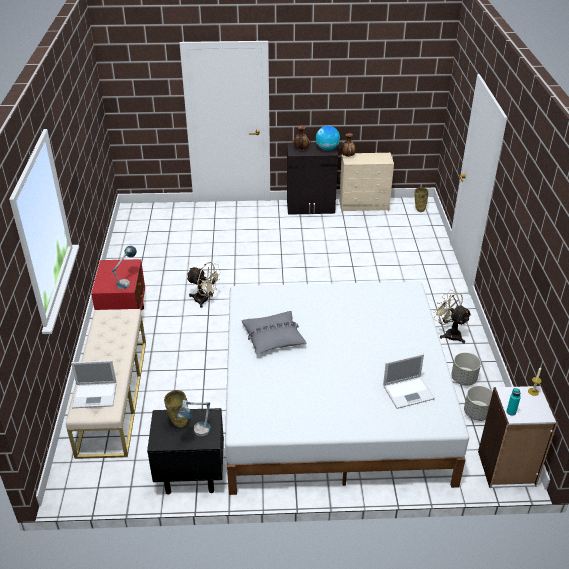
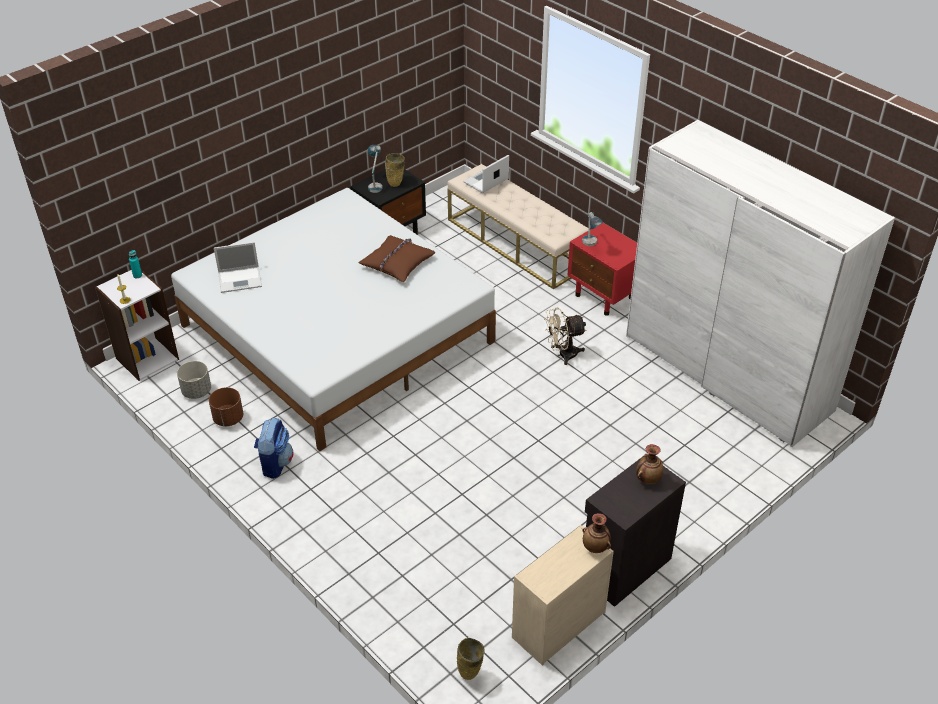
camera: 140 degrees right, 5 degrees up
(138, 244) = (727, 373): none -> white wardrobe
(273, 337) = (397, 263): grey pillow -> brown pillow
(327, 149) = (616, 504): globe -> none
(409, 392) = (241, 279): laptop -> laptop turned 135 degrees counterclockwise
(449, 333) = (275, 463): beige fan -> backpack
(464, 379) = (228, 418): grey planter -> brown planter

